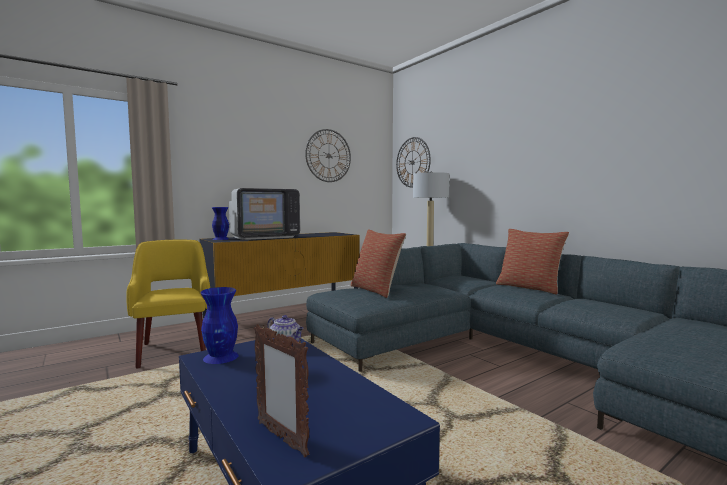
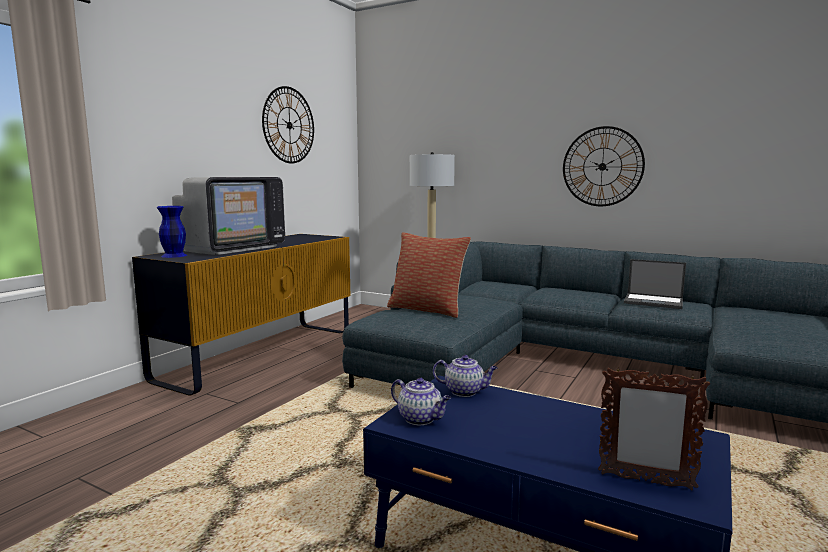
camera: 25 degrees left, 5 degrees up
(173, 350) = (160, 432): yellow armchair -> none
(221, 357) = (421, 419): blue vase -> teapot
(412, 162) = (392, 137): wall clock -> wall clock (602, 166)
(529, 287) = (573, 289): pillow -> none
(593, 304) = (654, 301): none -> laptop

